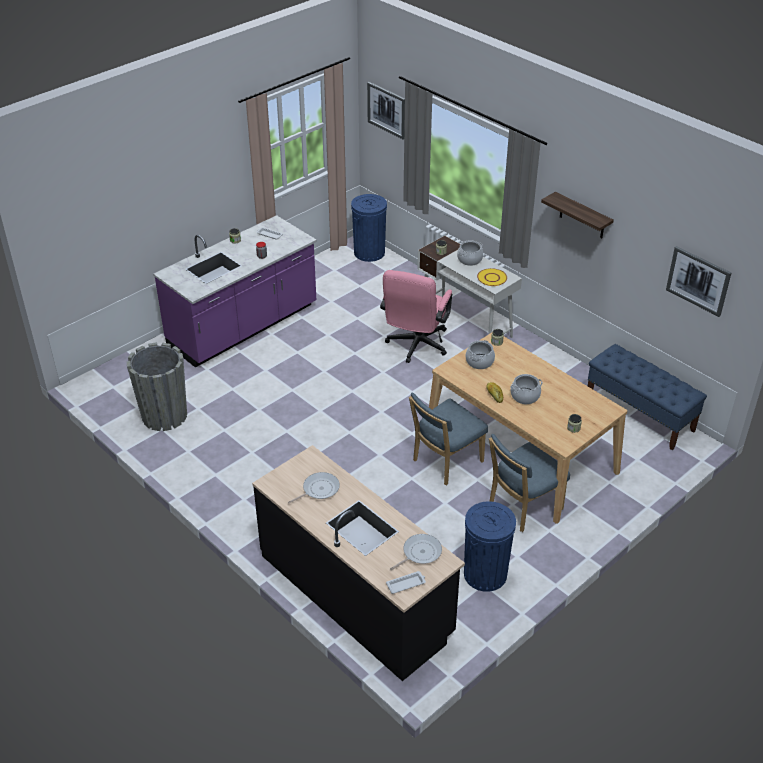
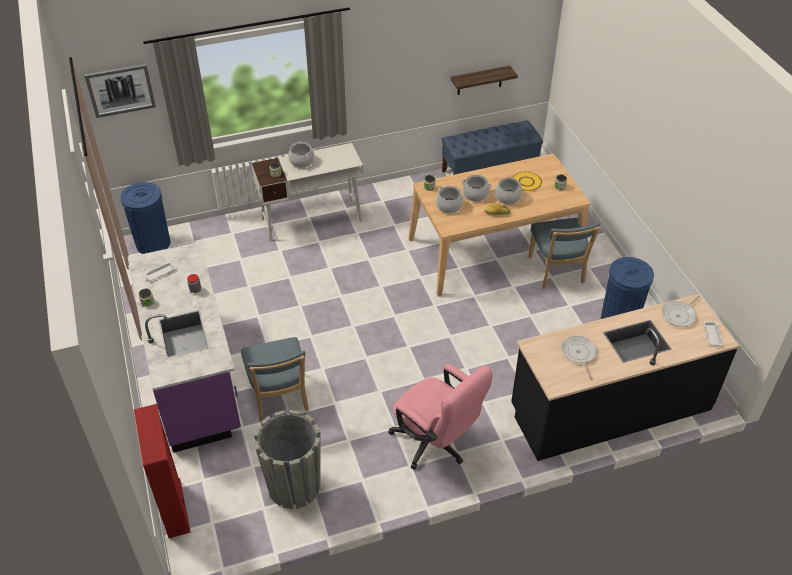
camera: 65 degrees left, 5 degrees up
(118, 364) = (174, 508): none -> red bookcase
(415, 346) = (321, 262): pink office chair -> pink office chair (436, 444)
(420, 553) = (679, 315): frying pan -> frying pan turned 120 degrees counterclockwise
(445, 462) = (482, 298): blue chair -> blue chair (279, 399)
(492, 278) = (339, 158): yellow plate -> yellow plate (526, 182)
(511, 374) = (475, 194): none -> cooking pot
(582, 216) = (389, 53): shelf -> shelf (479, 80)
(698, 280) = (507, 38): picture -> none

